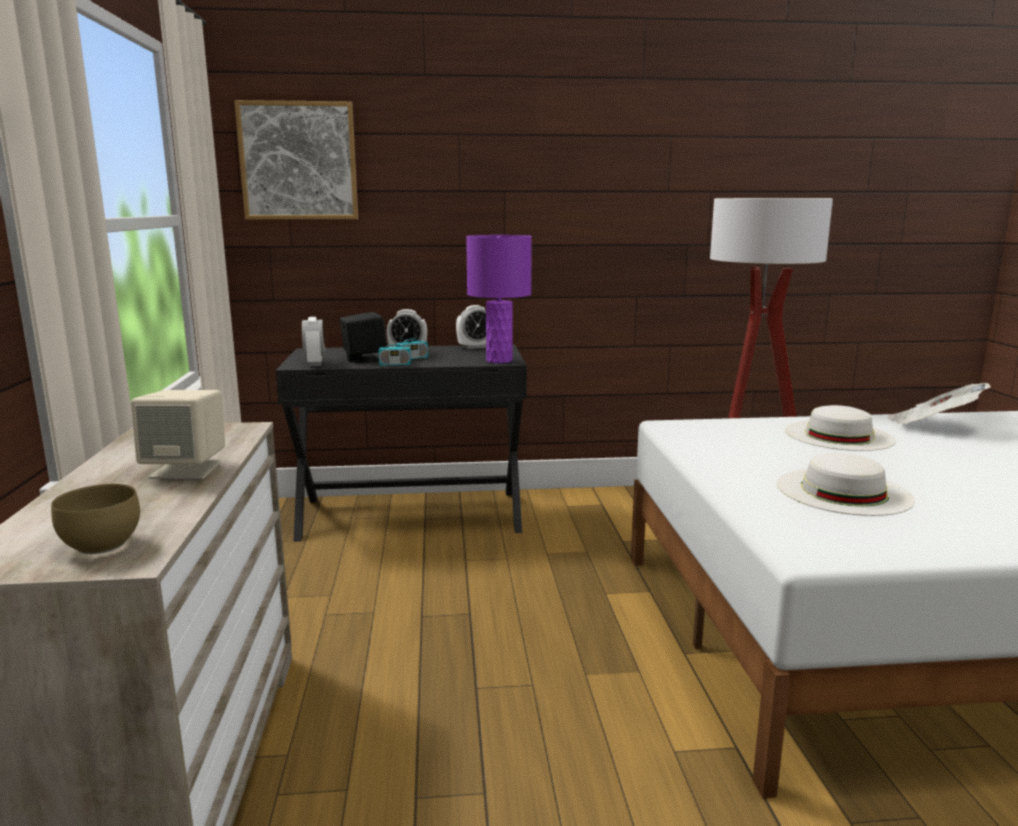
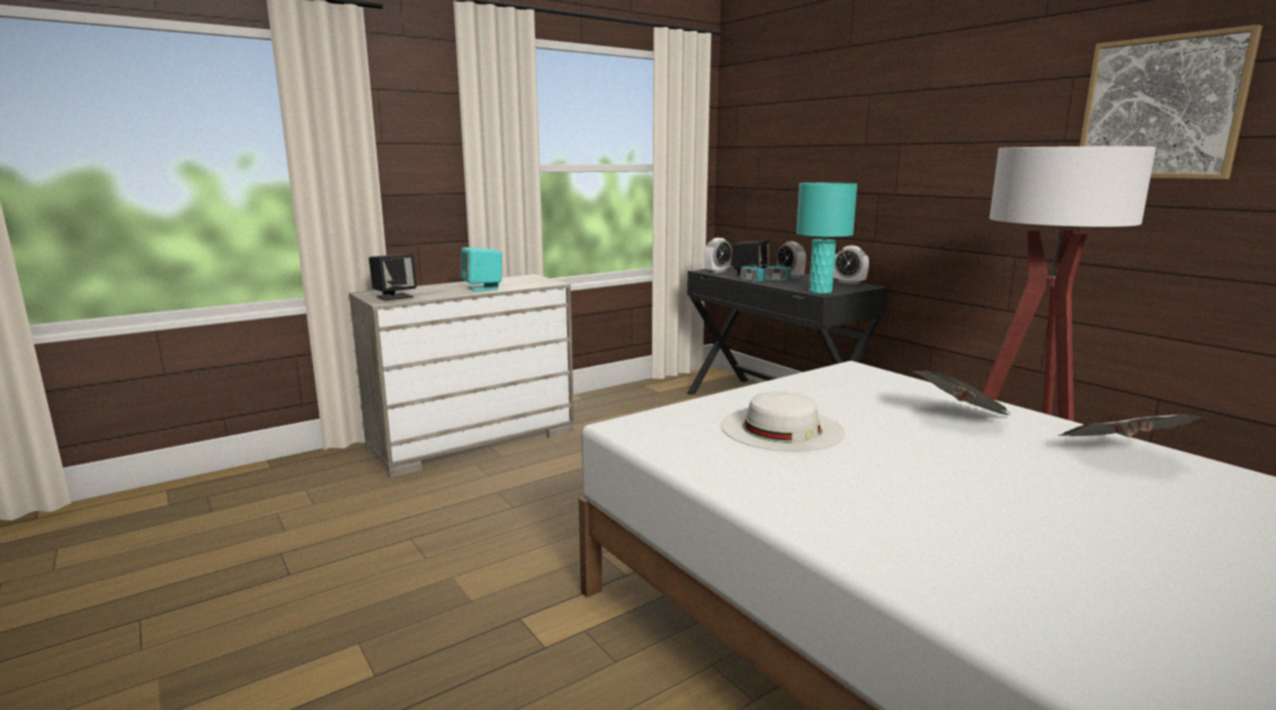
camera: 60 degrees right, 0 degrees up
(100, 545) = (394, 297): brown bowl -> black speaker
(187, 470) = (483, 288): beige speaker -> turquoise speaker
(298, 161) = (765, 124): picture -> picture (1161, 108)
(498, 360) = (820, 291): purple table lamp -> turquoise table lamp
(839, 435) = (962, 418): white hat -> newspaper

